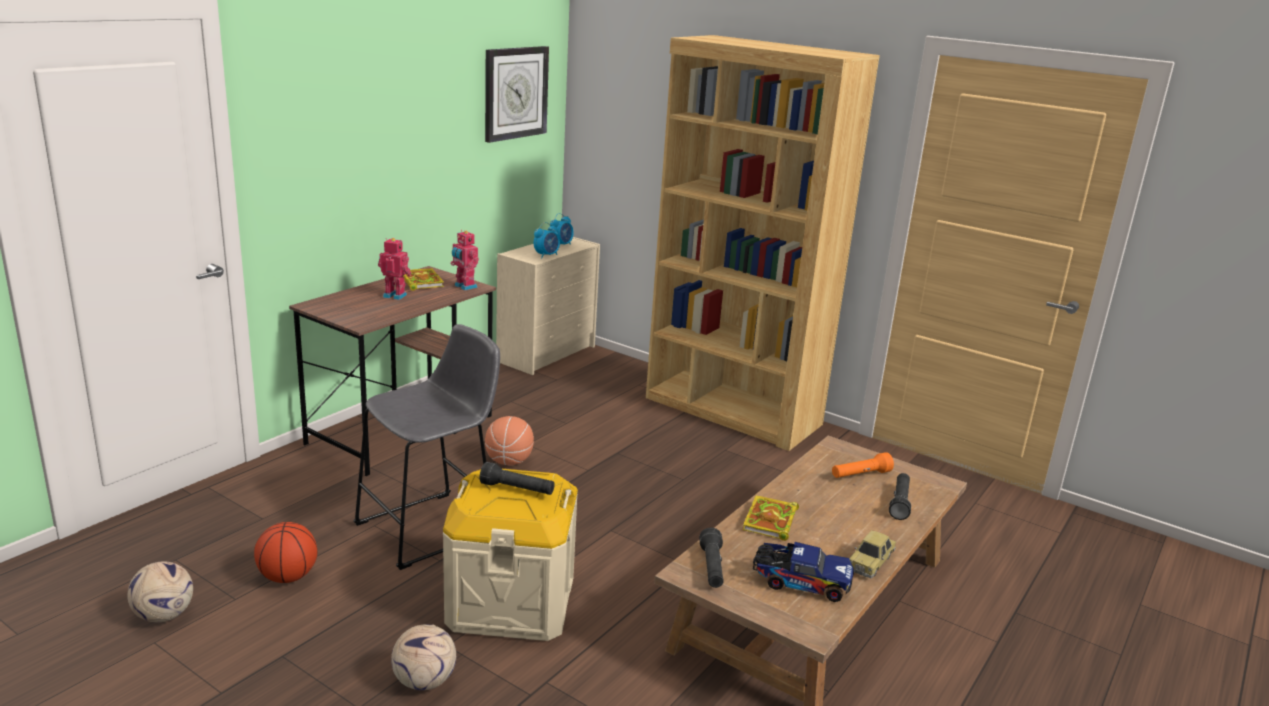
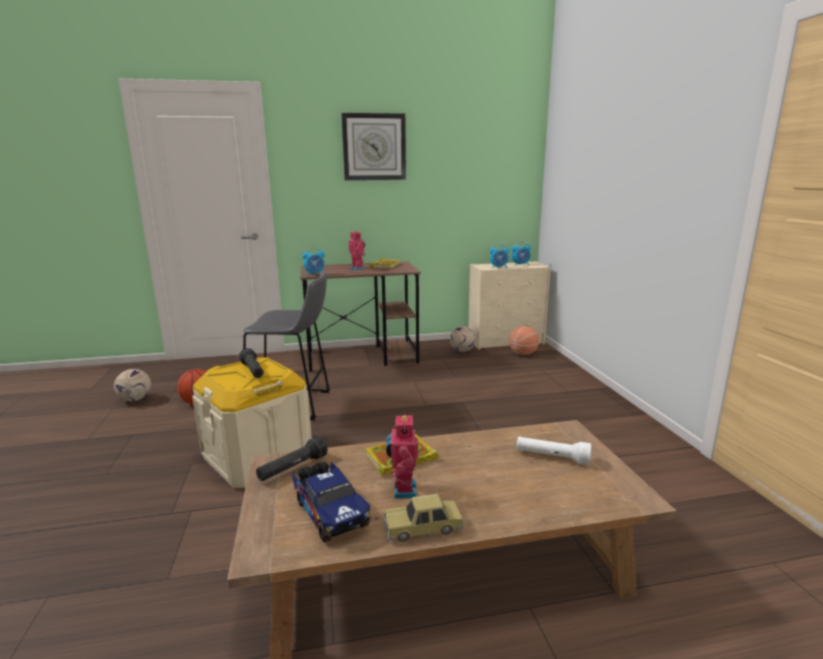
camera: 45 degrees right, 5 degrees down
(365, 321) = (315, 274): none -> alarm clock
(423, 681) = (149, 476): football -> football (462, 350)
(464, 287) = (402, 269): toy robot -> toy robot (402, 490)
(509, 461) = (388, 386): basketball -> basketball (523, 353)
(515, 93) = (492, 154): wall clock -> wall clock (374, 147)
(732, 412) = (592, 403): brown bookcase -> none
(860, 475) = (552, 457): orange flashlight -> white flashlight
(899, 503) = (552, 494): black flashlight -> none

